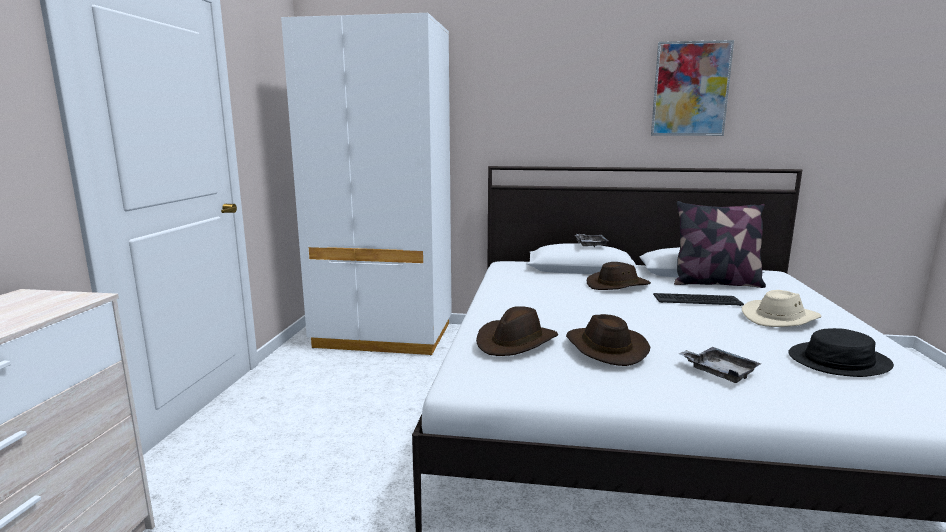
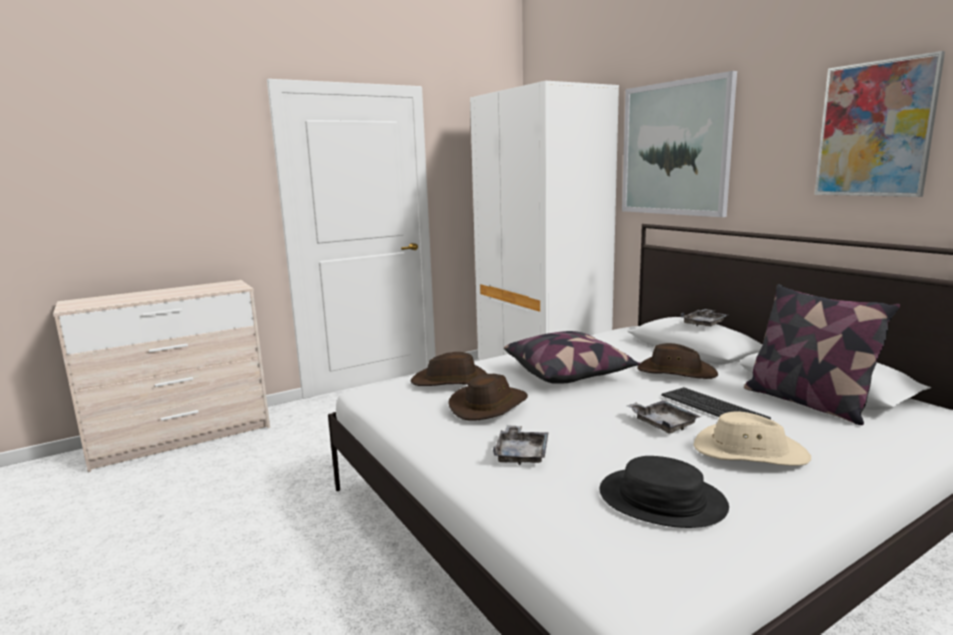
camera: 50 degrees right, 0 degrees up
(518, 97) = (675, 149): none -> picture
(569, 306) = (569, 374): none -> pillow
(710, 318) = (662, 423): none -> grey tray

